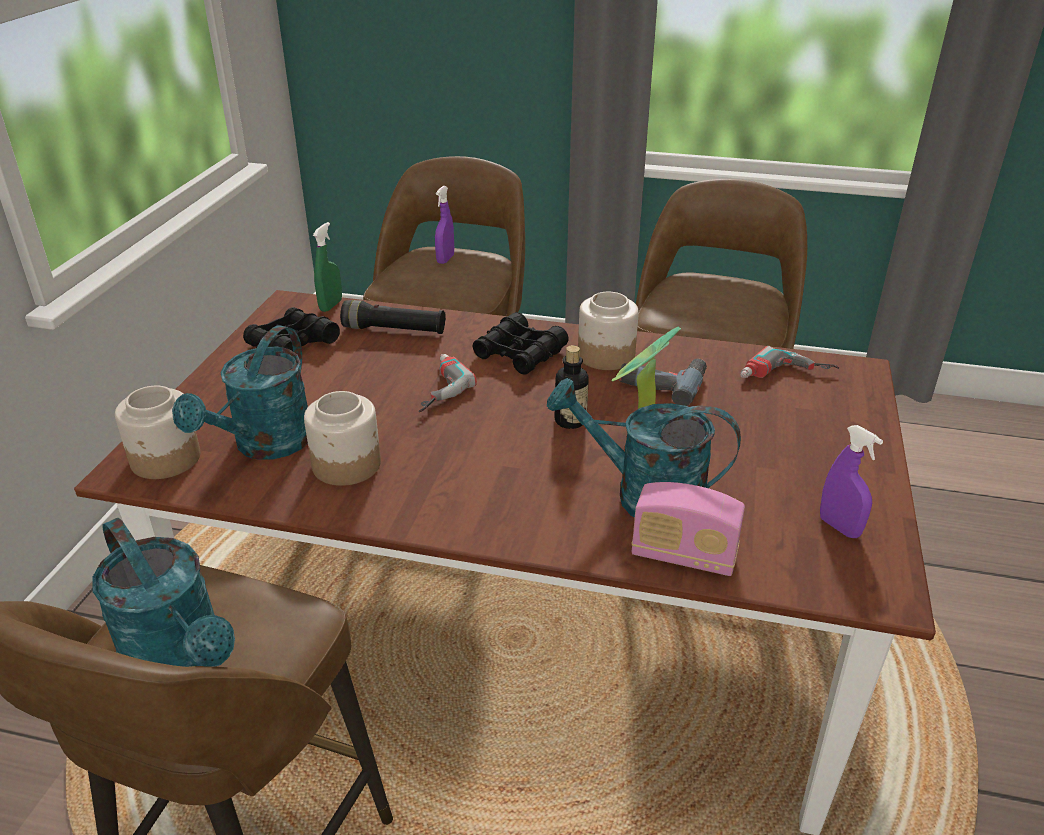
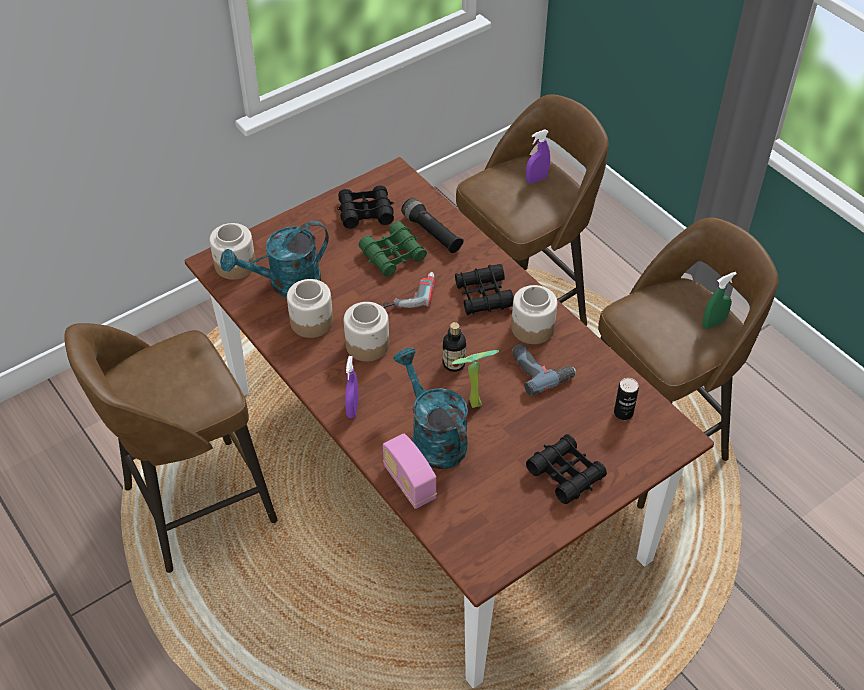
camera: 40 degrees right, 15 degrees up
(182, 660) = (158, 387): turquoise watering can -> none
(331, 305) = (416, 189): green spray bottle -> green spray bottle (713, 323)
(373, 364) = (393, 255): none -> green binoculars
(447, 452) = (367, 344): none -> jar
(786, 377) = (623, 413): power drill -> can
(818, 451) = (565, 474): none -> black binoculars
(839, 527) = (509, 523): purple spray bottle -> purple spray bottle (352, 408)

